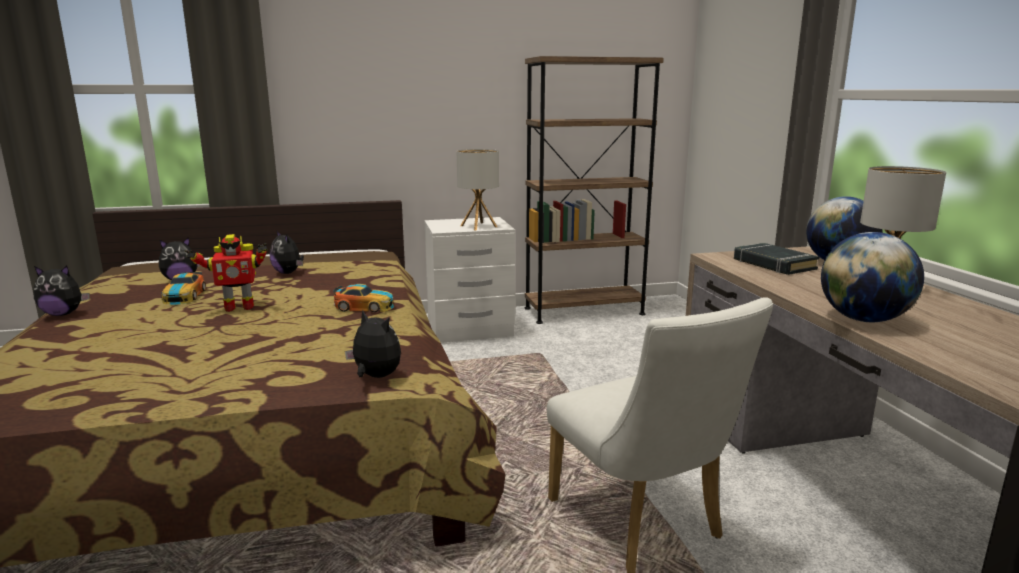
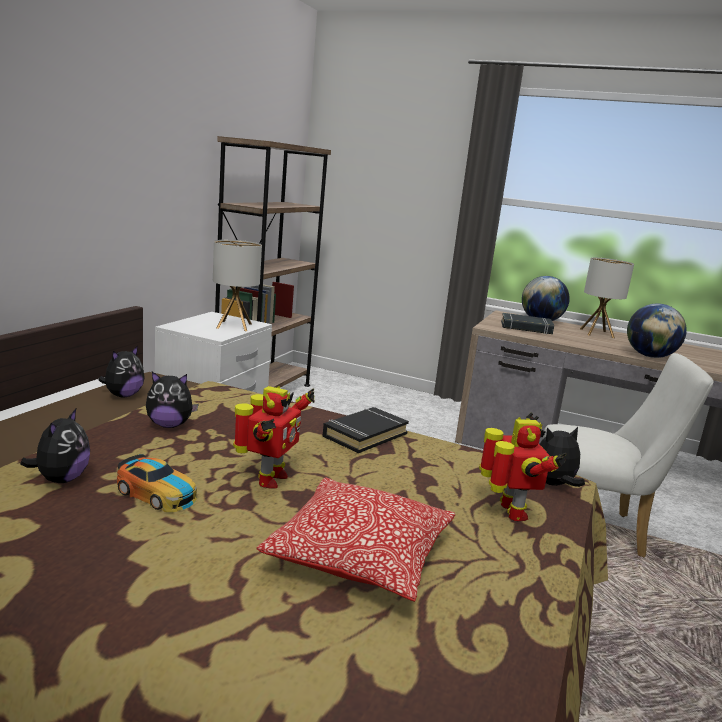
camera: 55 degrees left, 0 degrees up
(63, 314) = (73, 590): plush toy -> plush toy (123, 395)
(152, 349) = (360, 556): none -> pillow
(283, 372) = (510, 512): none -> toy robot
(364, 307) = (364, 435): toy car -> black book

